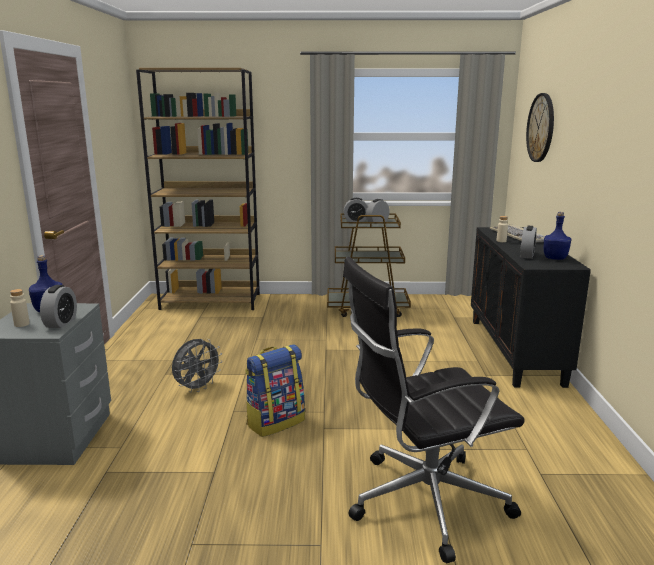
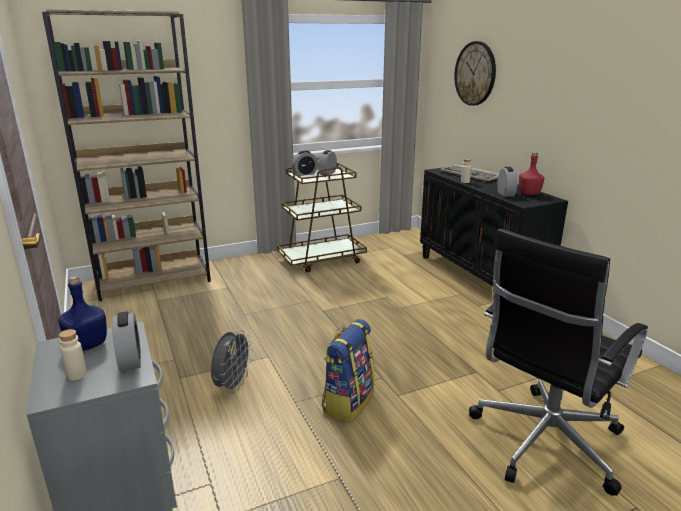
camera: 25 degrees left, 5 degrees up
(555, 258) = (529, 193): blue bottle -> red bottle

